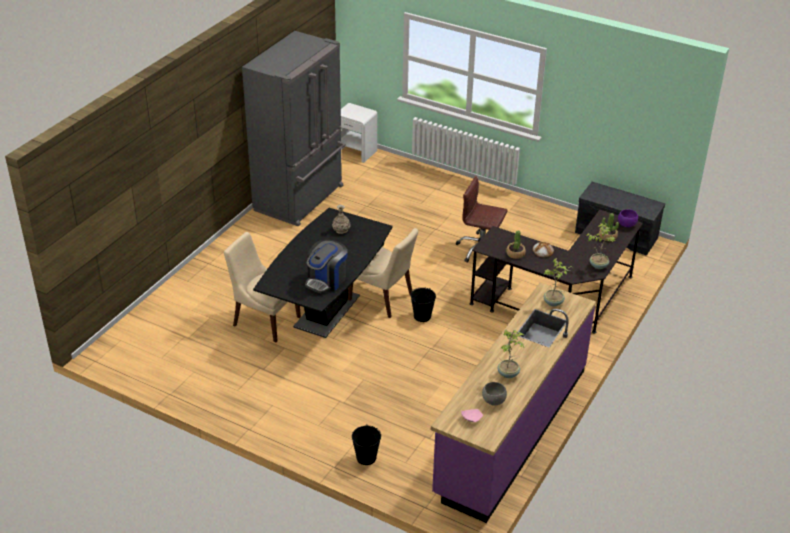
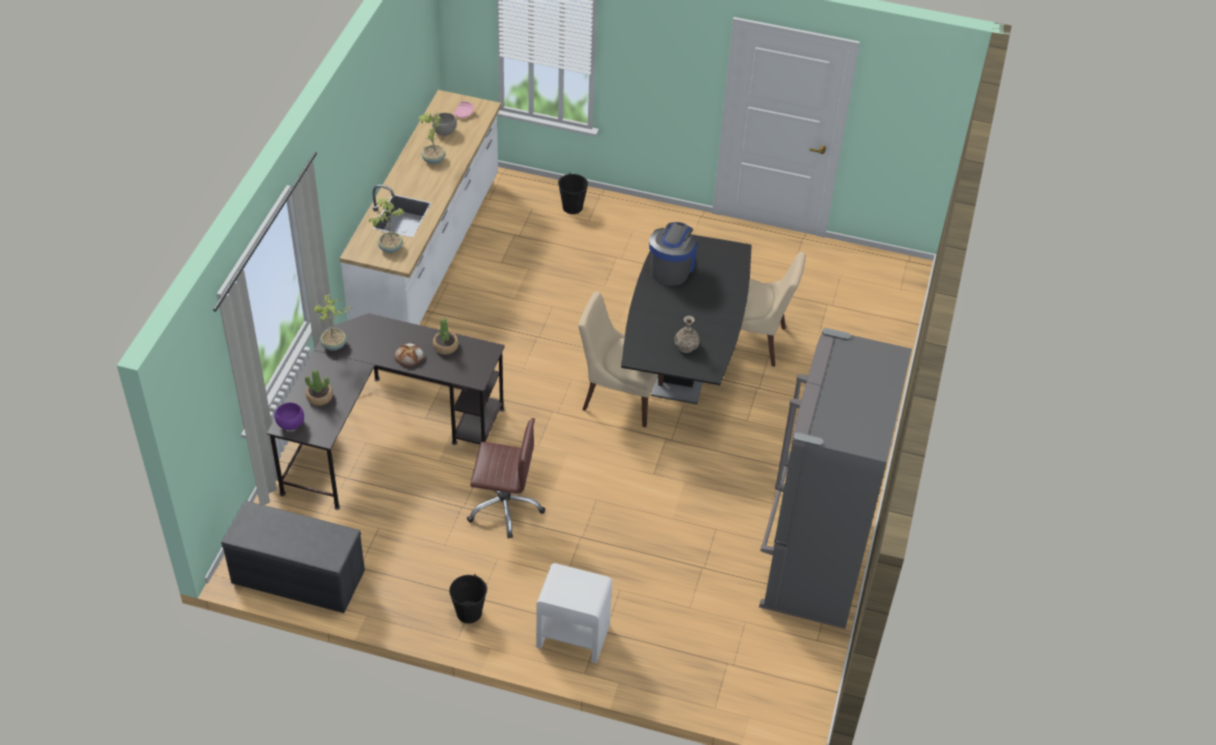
camera: 165 degrees right, 10 degrees up
(356, 152) = (774, 704): white nightstand -> white nightstand (572, 636)
(422, 316) = (560, 379): black bucket -> black bucket (469, 612)
(511, 430) = (429, 255): purple counter -> white counter

